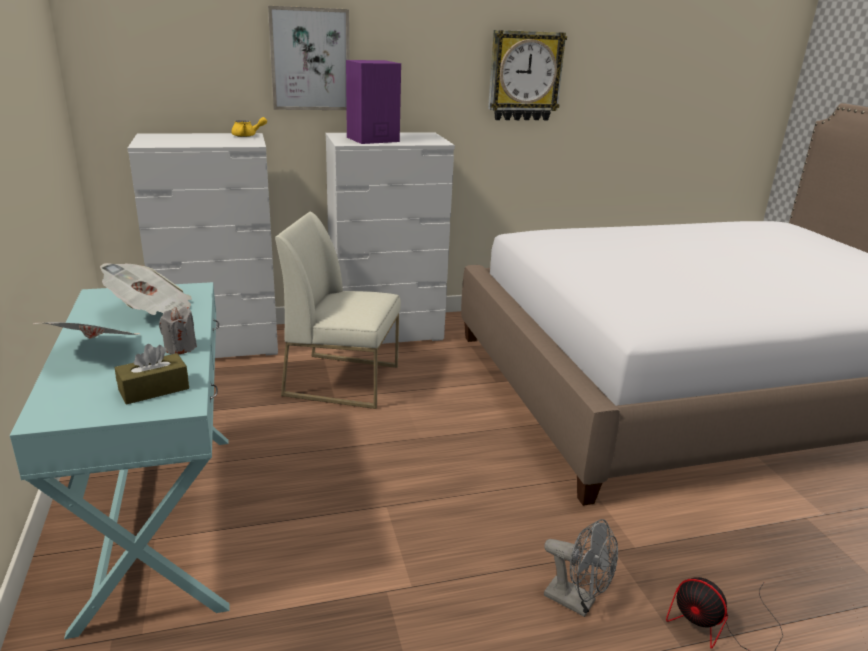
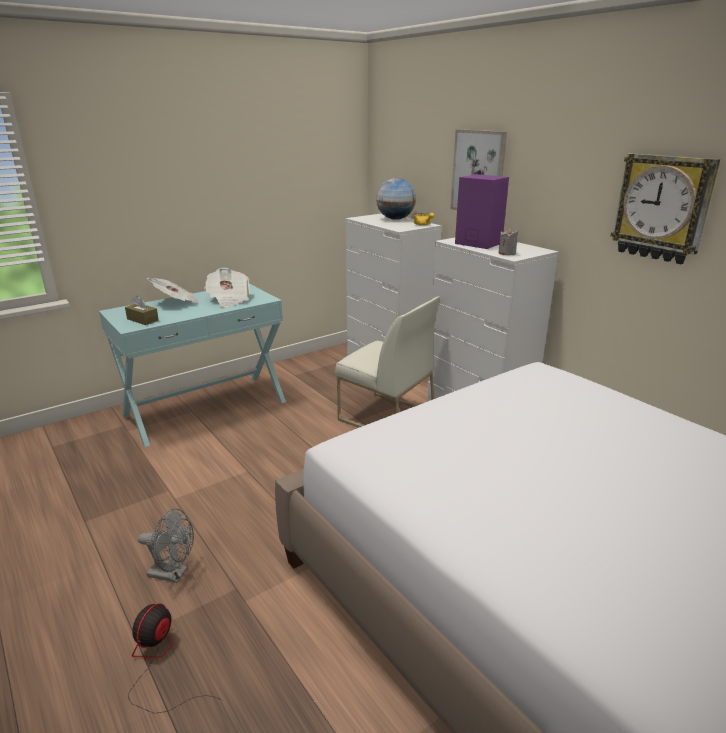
camera: 70 degrees right, 0 degrees up
(180, 348) = (189, 313): grey candle -> grey candle (507, 253)
(191, 137) = (395, 219): none -> globe
(343, 380) = (385, 416): white chair -> white chair turned 135 degrees clockwise
(577, 602) = (173, 574): grey fan -> grey fan turned 90 degrees counterclockwise

